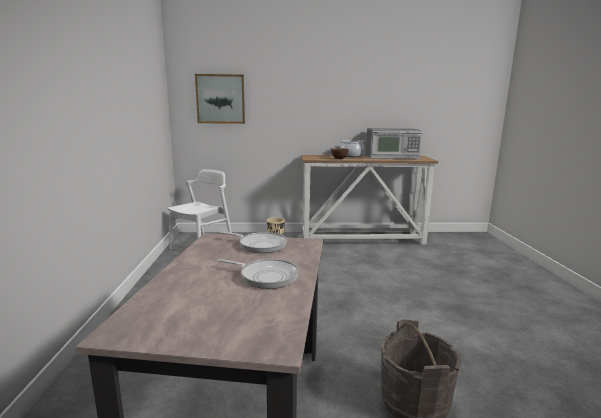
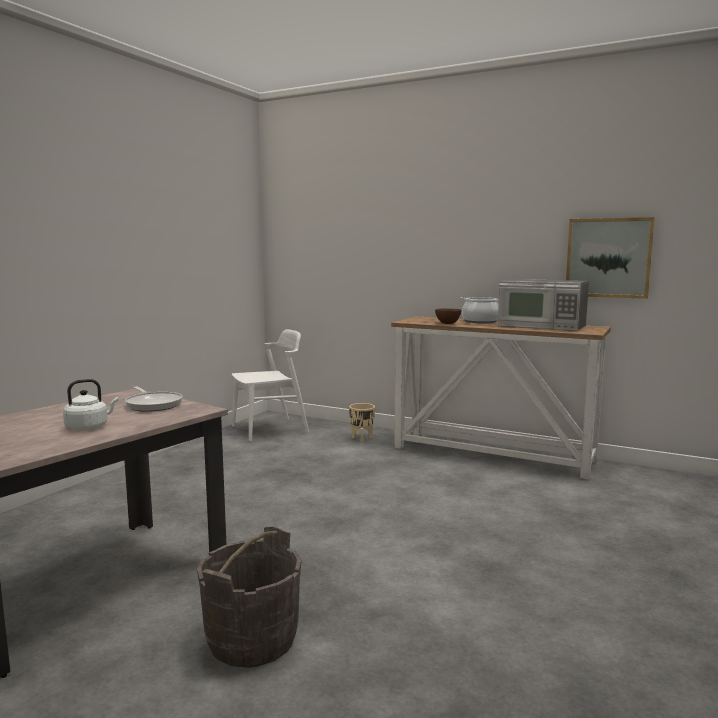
camera: 30 degrees right, 5 degrees down
(220, 99) = (317, 239): picture -> picture (608, 258)
(266, 276) = (89, 427): frying pan -> white kettle

